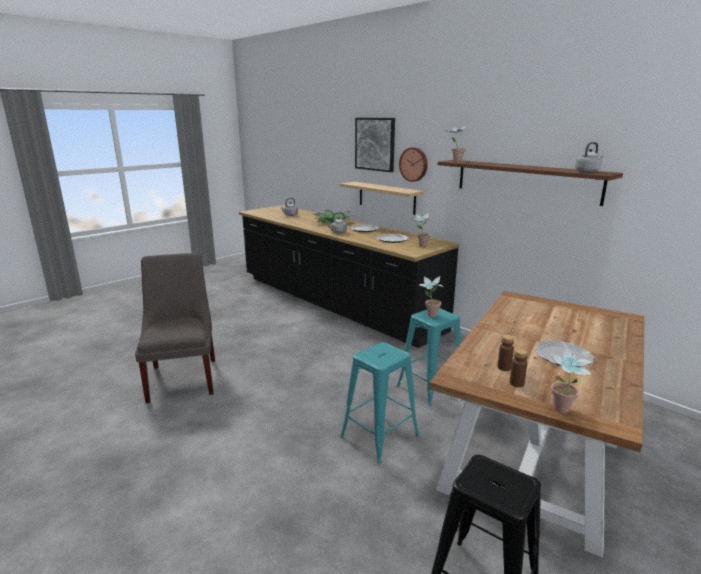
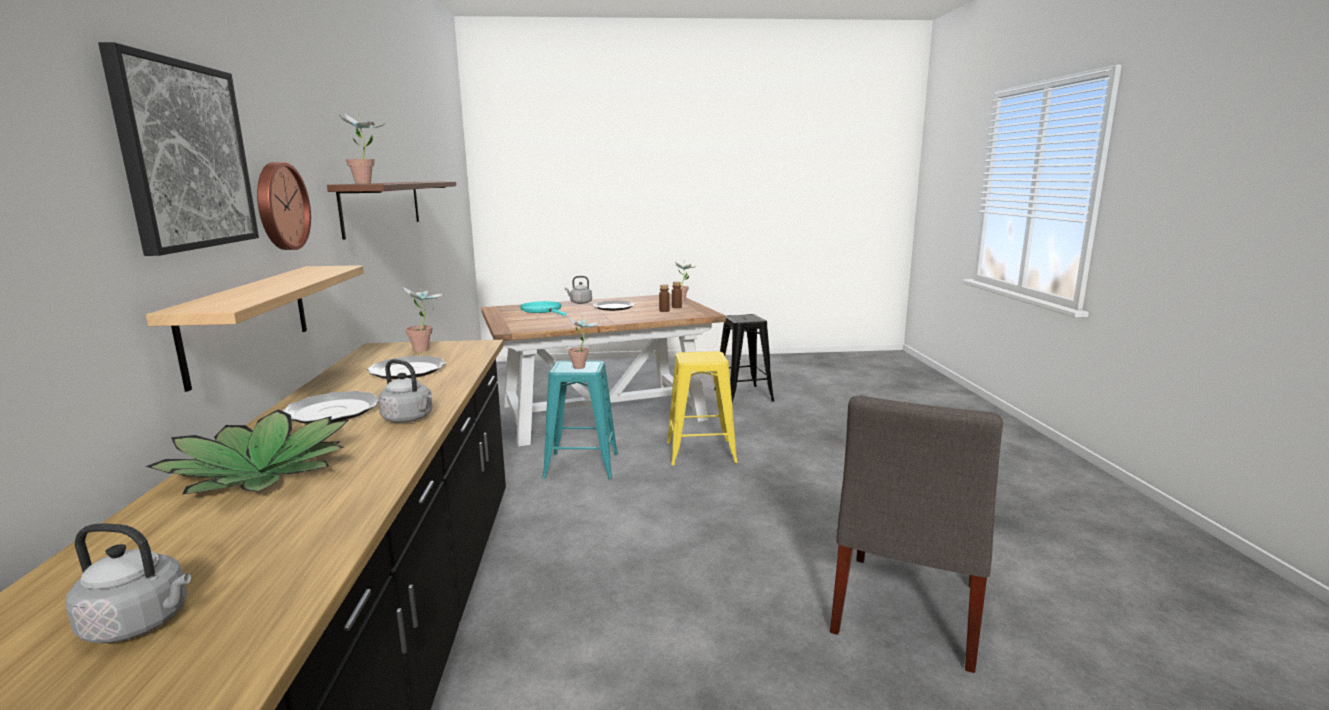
camera: 140 degrees left, 5 degrees down
(379, 436) = (700, 452): turquoise stool -> yellow stool
(588, 171) = (430, 181): grey kettle -> grey kettle (580, 303)
(588, 327) = (542, 310): none -> turquoise frying pan

